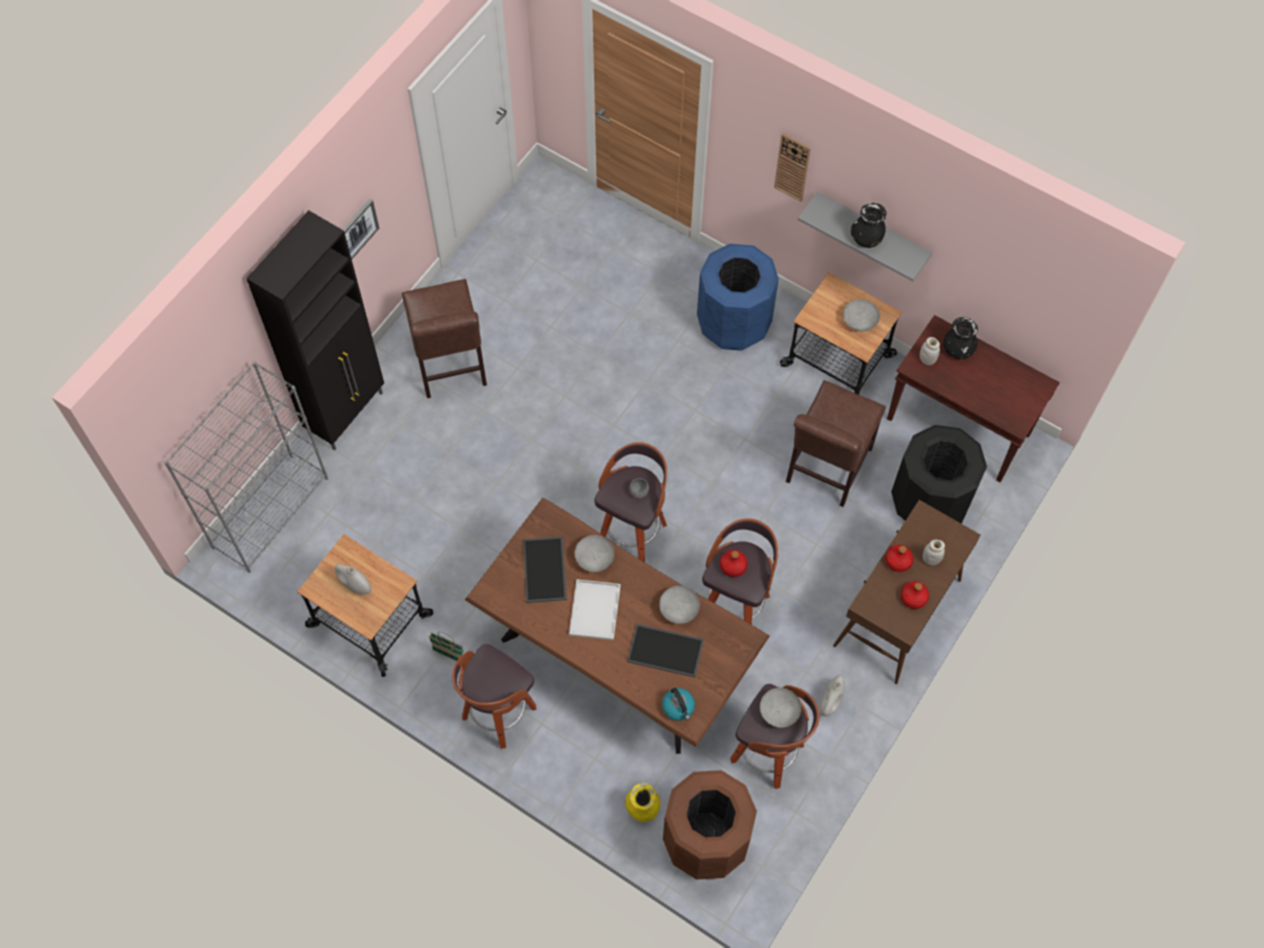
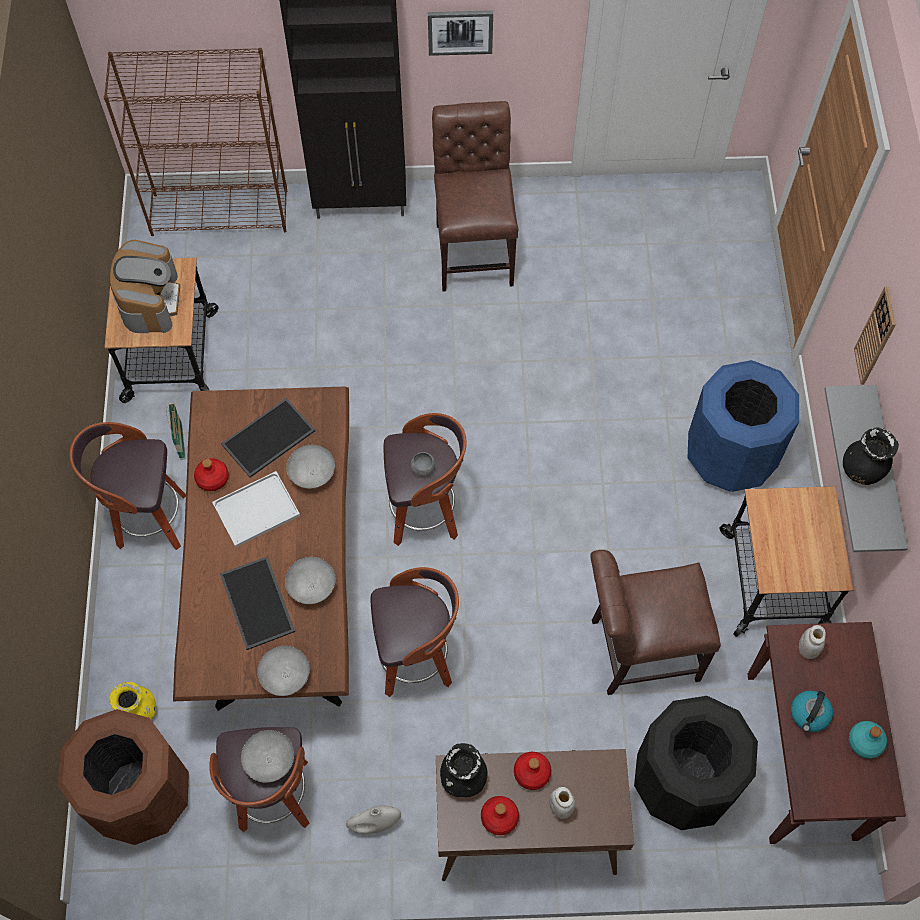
camera: 55 degrees right, 0 degrees up
(270, 512) = (220, 212): grey bookcase -> brown bookcase
(355, 586) = (150, 300): white vase -> coffee machine
(450, 366) = (474, 249): brown chair -> brown chair turned 135 degrees clockwise
(678, 707) = (202, 655): kettle -> kettle (809, 715)
(733, 565) = (406, 609): red bottle -> red bottle (213, 478)
(859, 322) = (801, 555): grey bowl -> grey bowl (284, 676)
(958, 349) = (849, 674): black vase -> black vase (463, 777)
(1003, 371) = (864, 742): none -> turquoise bottle

